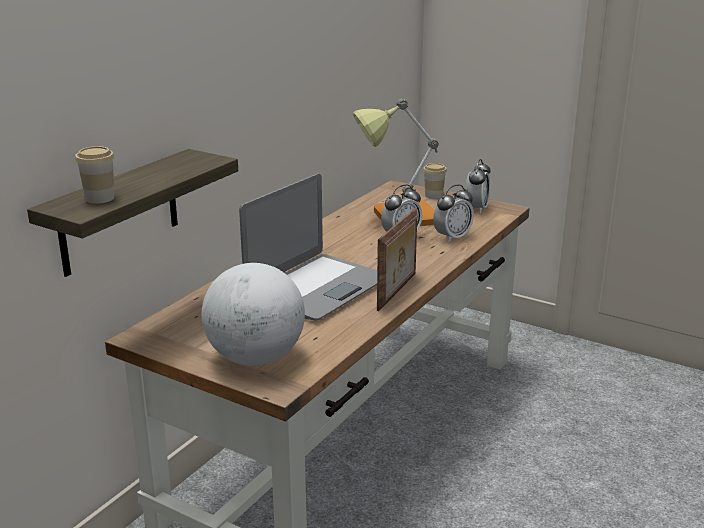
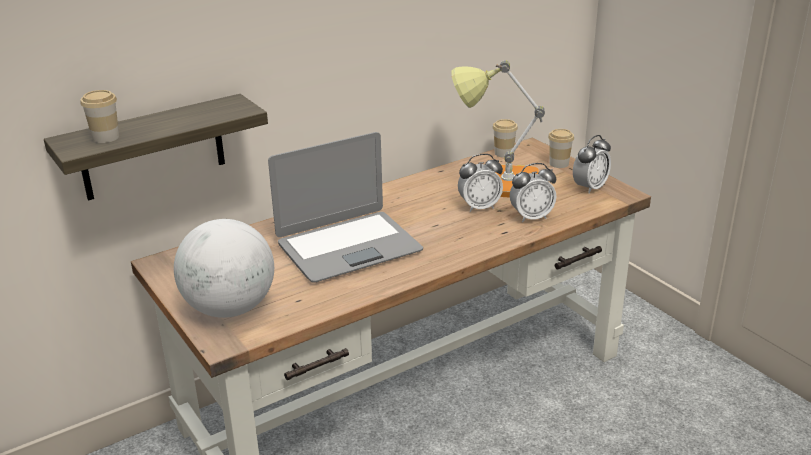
camera: 25 degrees right, 5 degrees up
(379, 195) = (503, 153): none -> cup
(398, 292) = (418, 268): picture frame -> none

